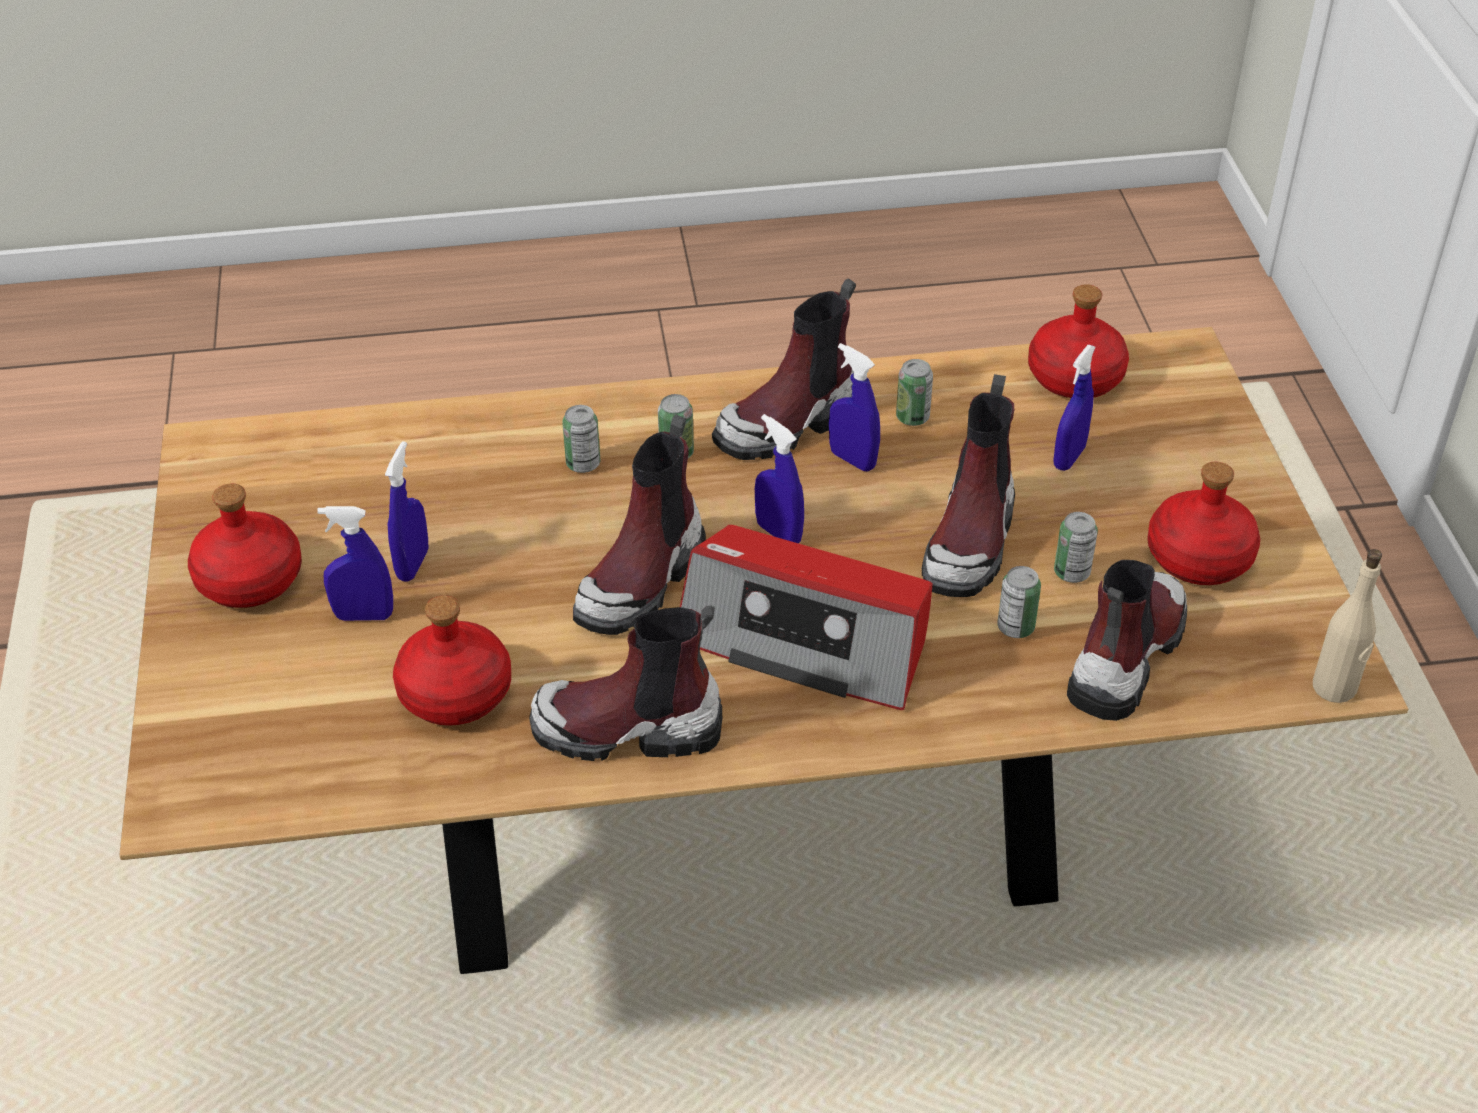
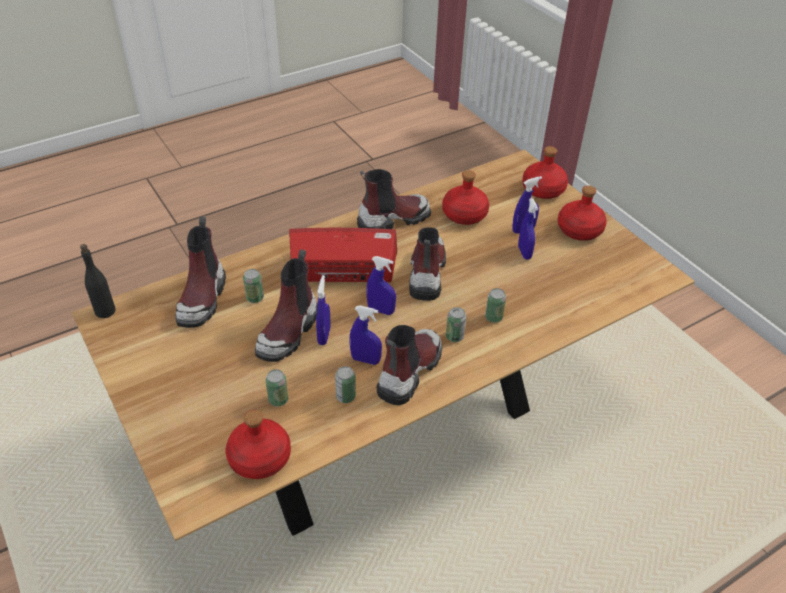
camera: 155 degrees right, 0 degrees up
(970, 542) = (288, 332): boot -> boot turned 150 degrees counterclockwise
(1069, 457) = (250, 397): blue spray bottle -> blue spray bottle (324, 336)
(1071, 572) = (235, 331): can -> can (278, 400)
(1200, 558) = (171, 357): red bottle -> red bottle (542, 189)
(1334, 687) = (105, 311): beige bottle -> black bottle

